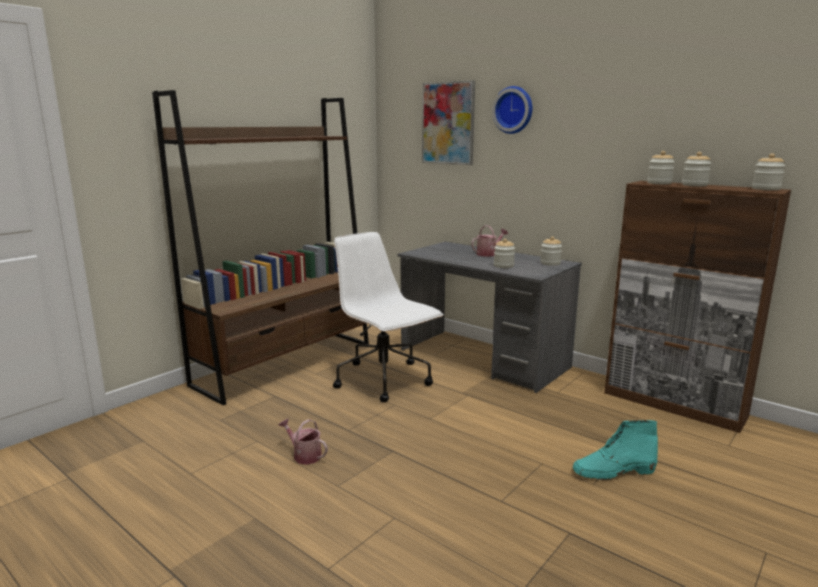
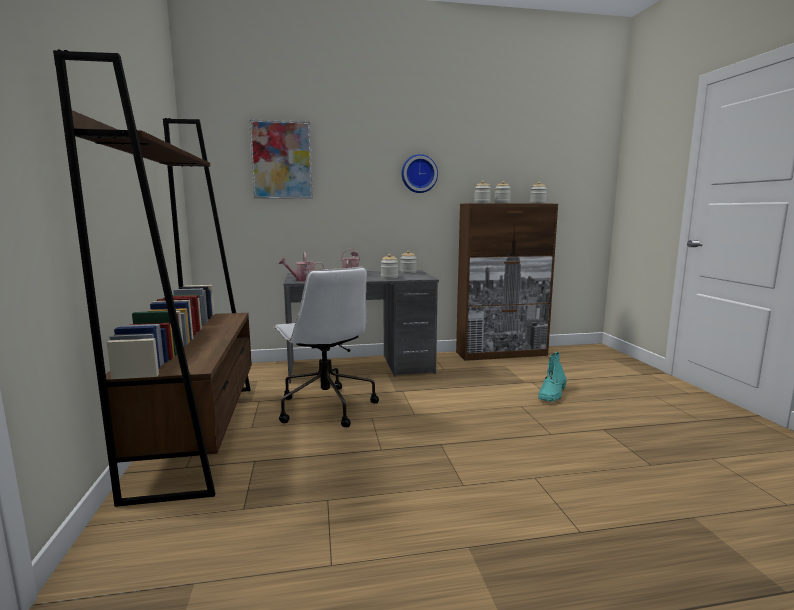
camera: 50 degrees left, 5 degrees down
(304, 455) = (392, 483): watering can -> watering can (302, 280)
(384, 380) = (325, 406): white office chair -> white office chair turned 120 degrees counterclockwise
(514, 110) = (352, 150): wall clock -> wall clock (419, 174)

